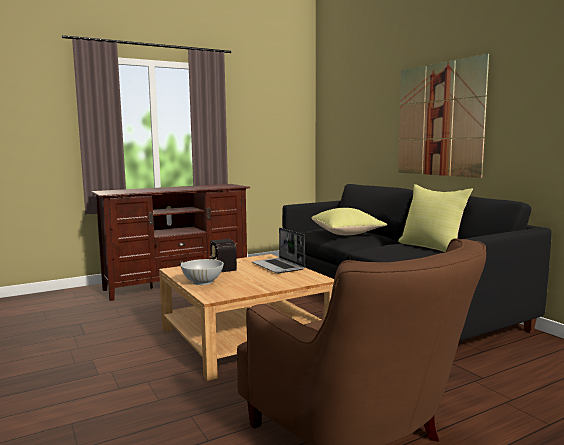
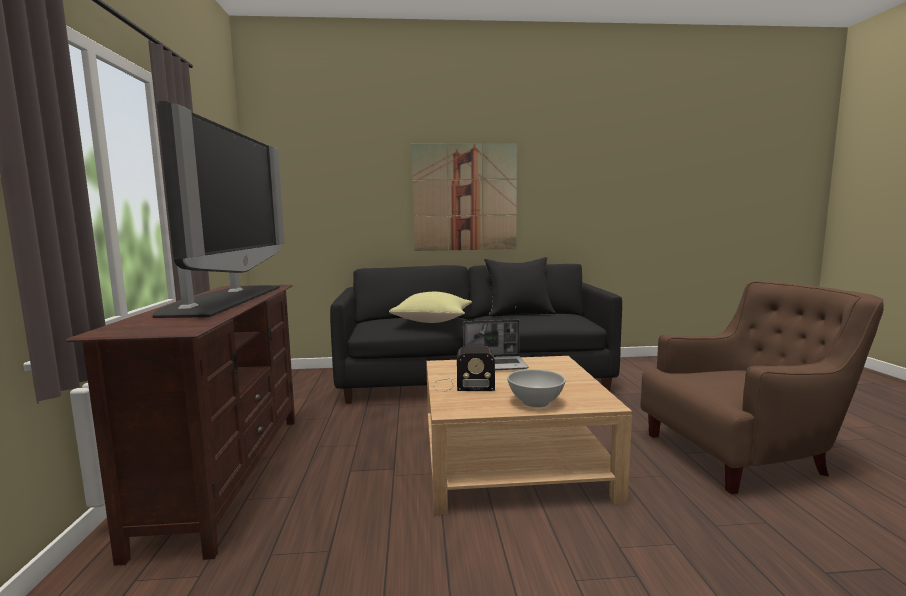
camera: 65 degrees left, 0 degrees up
(182, 188) = (223, 300): none -> television
(432, 247) = (519, 314): yellow pillow -> black pillow

